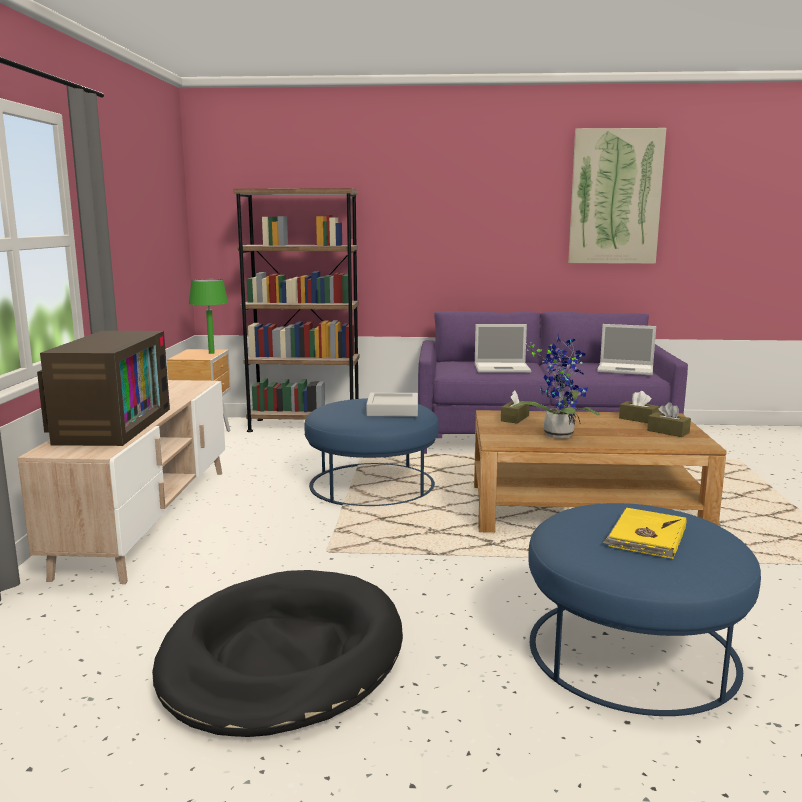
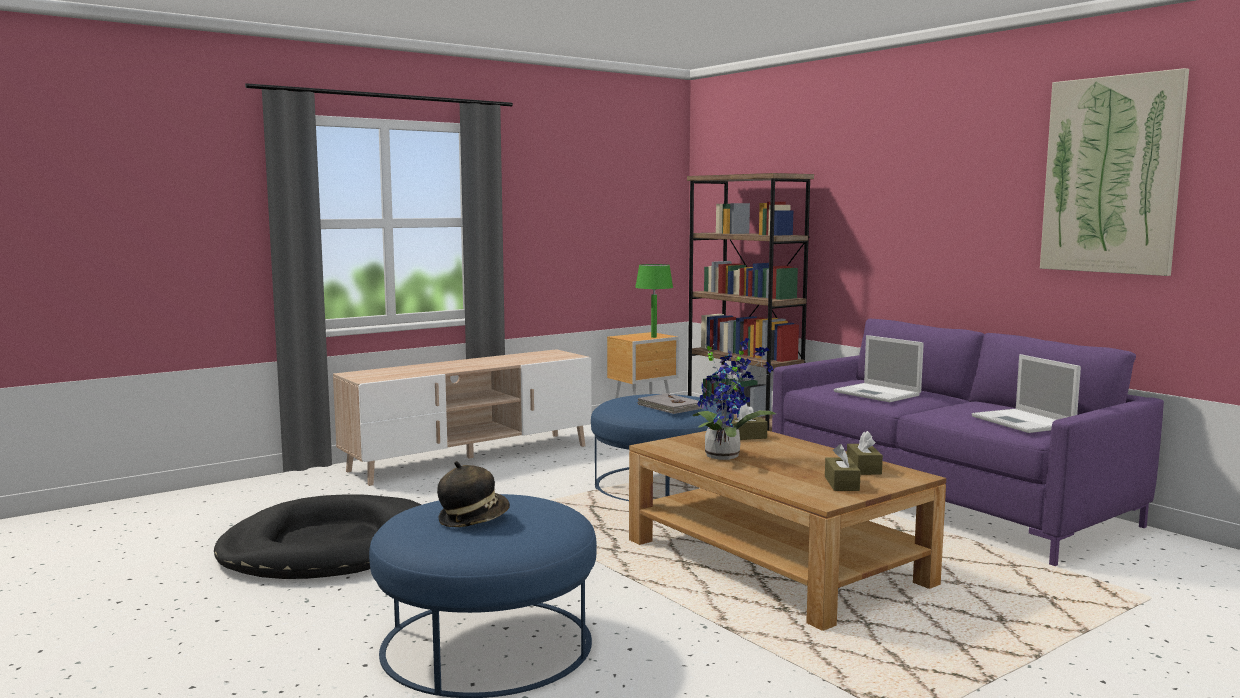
camera: 50 degrees right, 5 degrees down
(111, 425) = (426, 368): television -> none
(392, 410) = (669, 407): grey tray -> grey book
(645, 537) = (473, 519): yellow book -> hat

